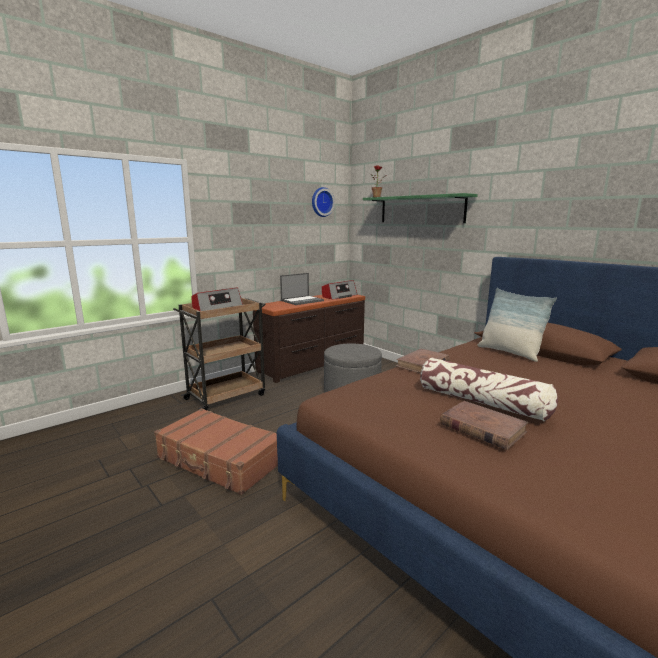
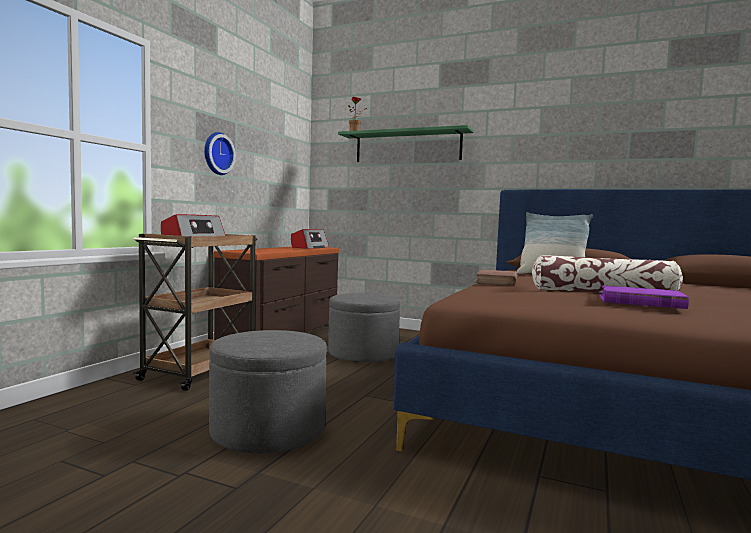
camera: 25 degrees left, 10 degrees down
(219, 461) = (268, 431): brown suitcase -> grey ottoman
(302, 300) = (273, 249): laptop -> none
(321, 202) = (285, 133): wall clock -> wall clock (216, 153)
(482, 428) = (640, 302): brown book -> purple book

